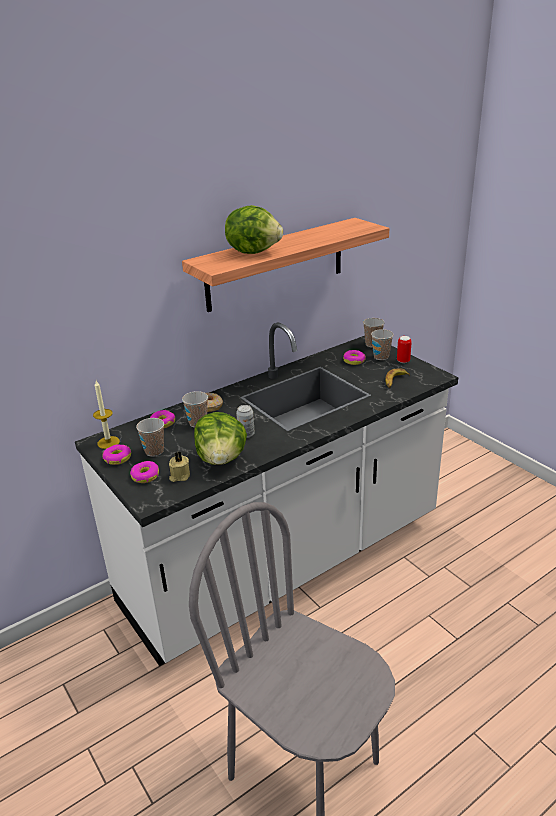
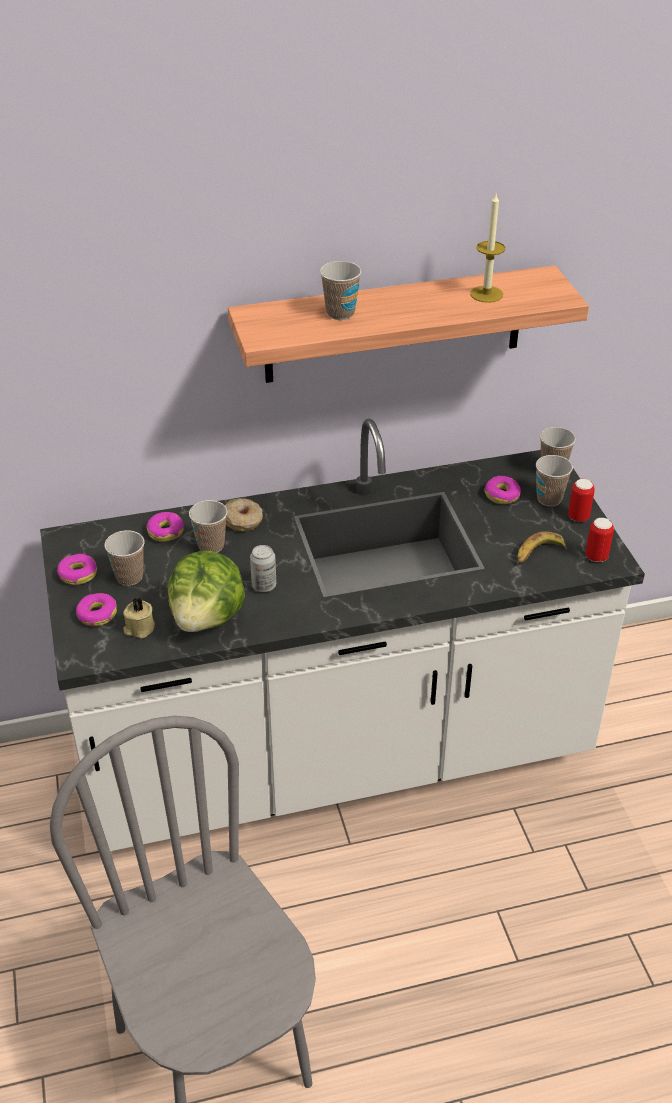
camera: 20 degrees right, 10 degrees up
(108, 442) = (80, 544): candle -> candle (486, 294)
(254, 251) = (340, 313): lettuce -> cup
(427, 375) = (596, 557): none -> can

